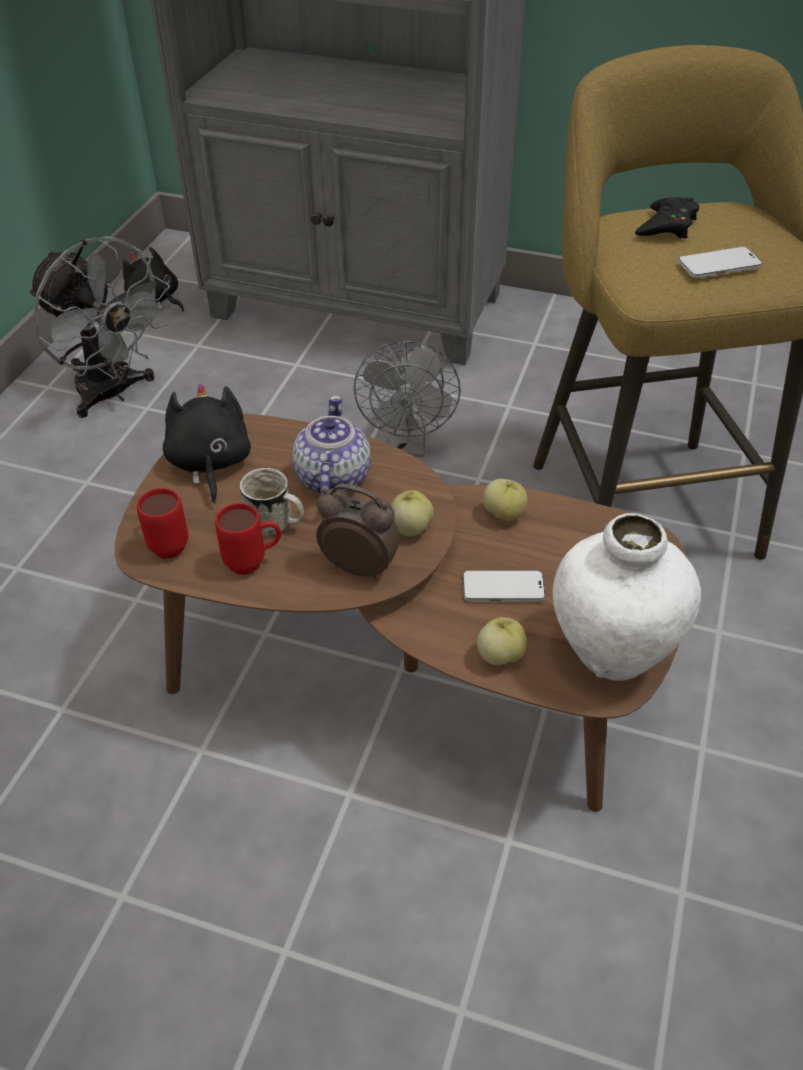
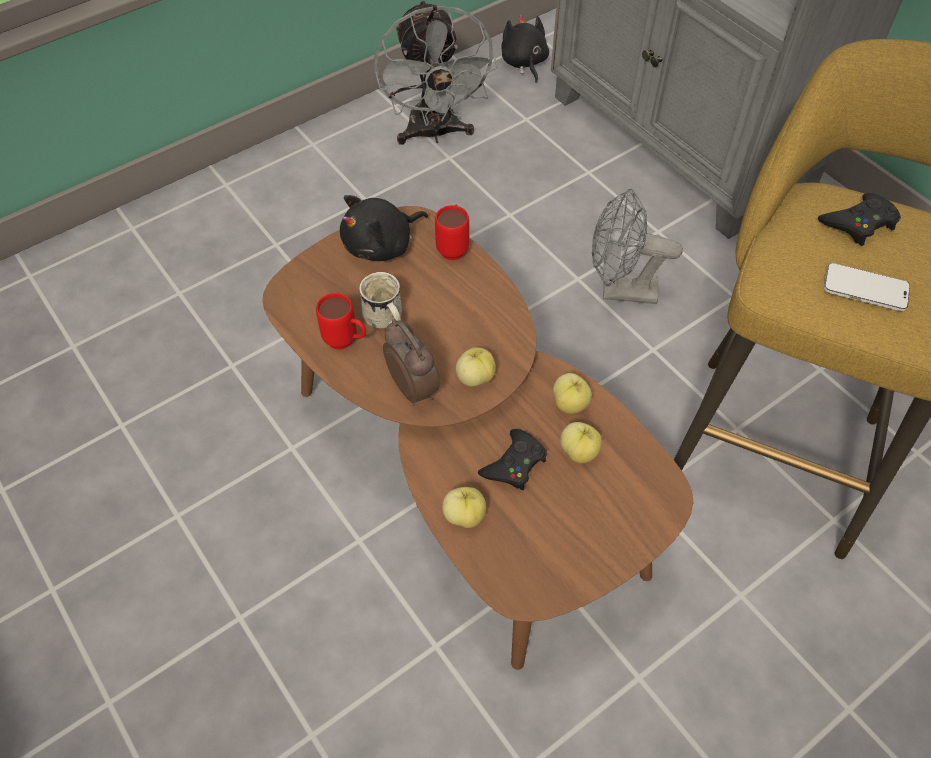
camera: 35 degrees right, 10 degrees up
(167, 542) = (305, 294): red mug -> red mug (453, 247)
(209, 464) = (382, 245): black plush toy -> black plush toy turned 150 degrees counterclockwise
(332, 479) = (454, 304): teapot -> none
(408, 446) = (620, 290): grey fan -> grey fan turned 60 degrees clockwise
(503, 588) = (514, 464): phone -> black game controller
(548, 547) = (579, 452): none -> apple
(612, 651) = (549, 565): white vase -> none

